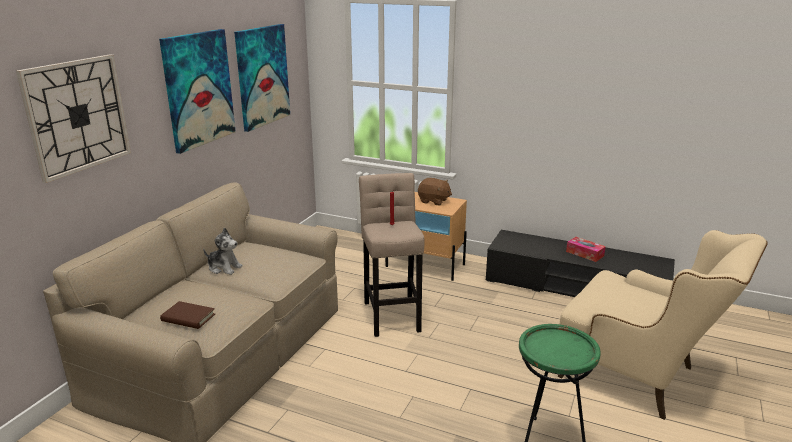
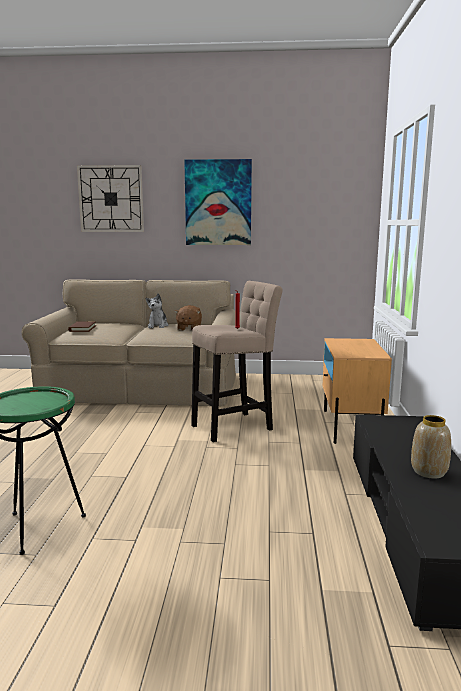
camera: 70 degrees right, 10 degrees down
(262, 76) = (300, 206): picture -> none
(434, 201) = (361, 349): brown plush toy -> brown plush toy (188, 328)
(584, 254) = (428, 471): tissue box -> vase
(640, 378) = (197, 597): beige armchair -> none

